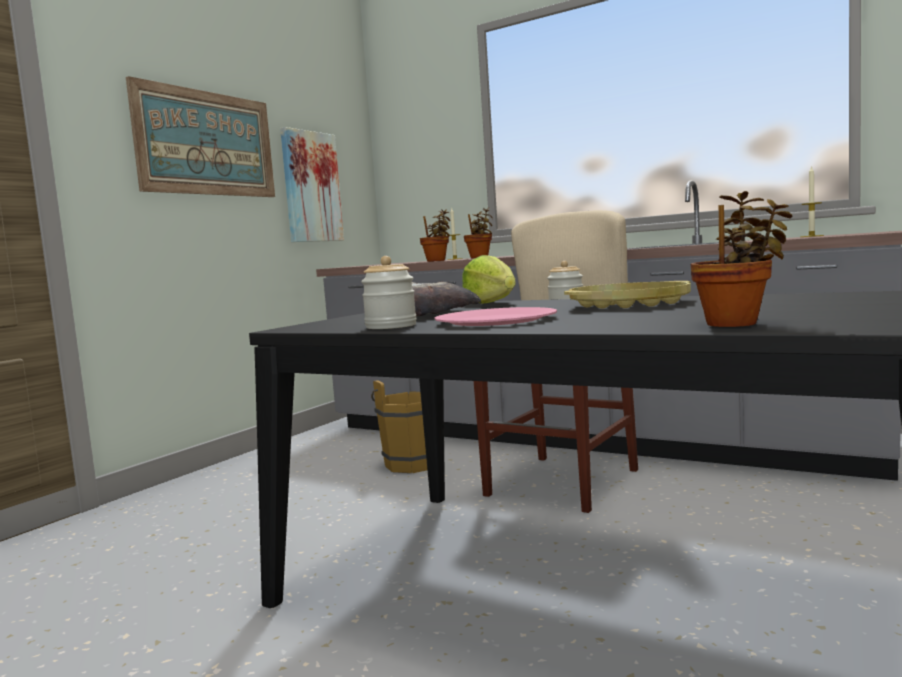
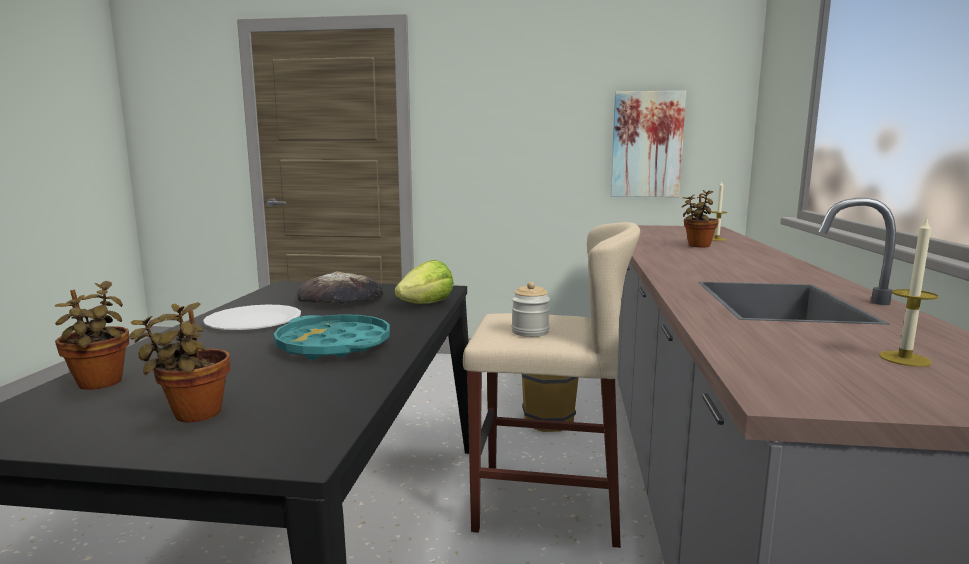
camera: 65 degrees right, 5 degrees up
(206, 143) = (530, 115): picture -> none
(391, 326) = (257, 302): jar -> none
(437, 261) = (648, 241): potted plant -> potted plant (193, 415)
(496, 320) = (254, 320): pink plate -> white plate
(629, 304) = (333, 346): yellow tray -> turquoise tray

